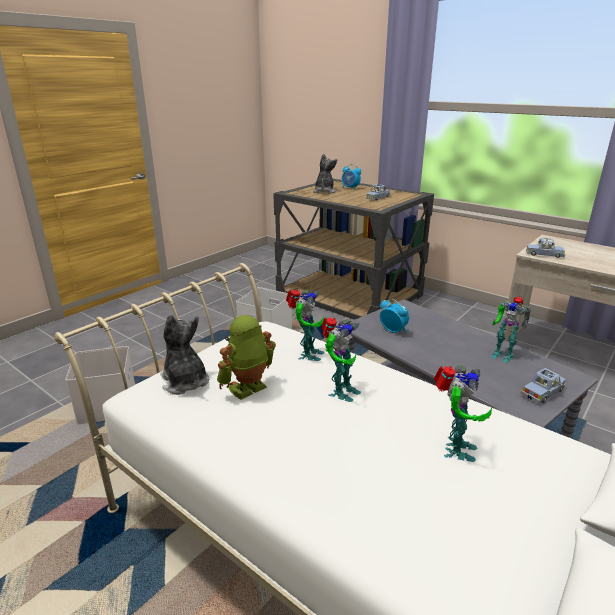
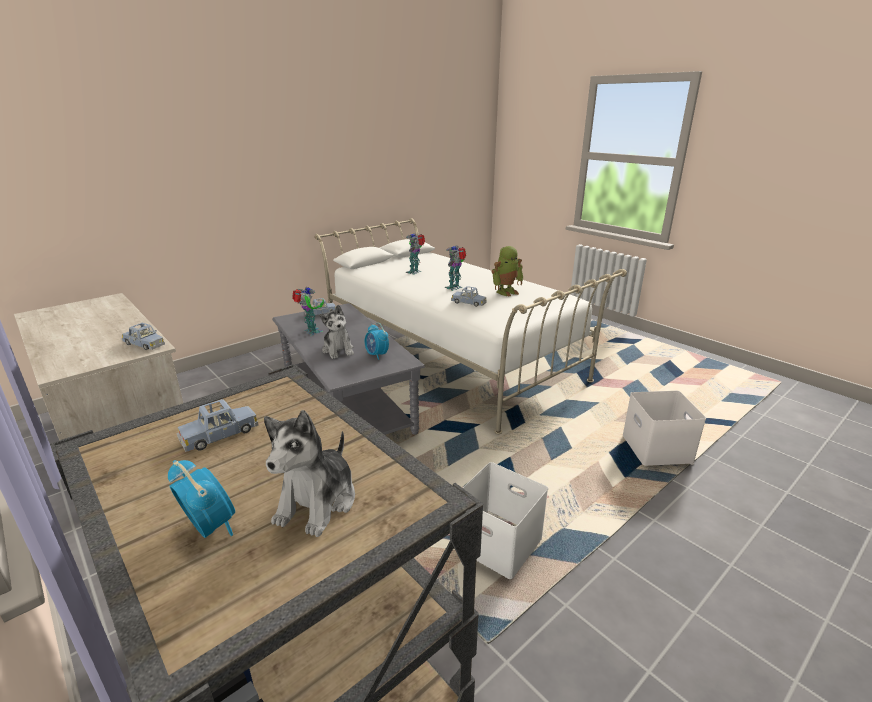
camera: 170 degrees left, 0 degrees up
(185, 382) = (545, 298): plush toy -> plush toy (338, 350)
(307, 354) = (468, 303): toy robot -> blue toy car

